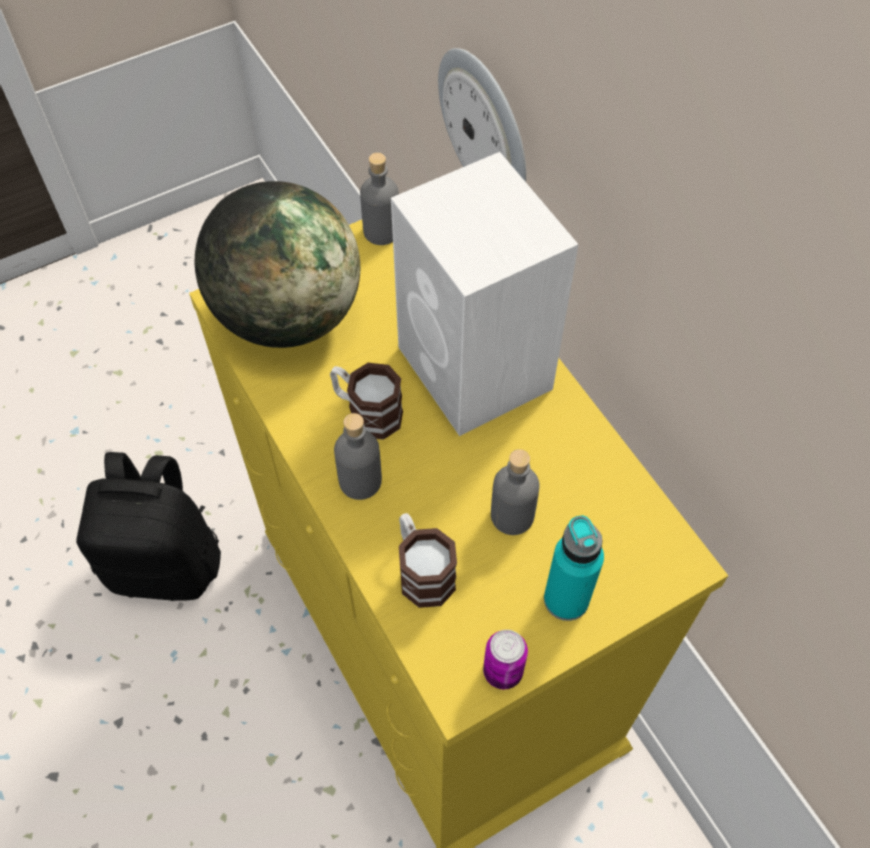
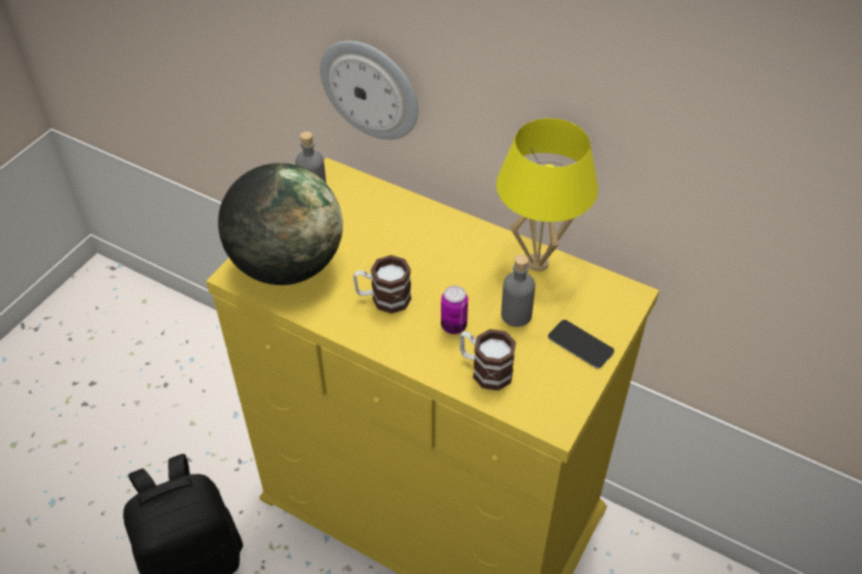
camera: 30 degrees left, 10 degrees down
(360, 481) = (408, 338): grey bottle -> none
(476, 371) = (435, 246): white speaker -> none
(502, 671) = (573, 399): can -> can (453, 326)
(566, 599) = (580, 344): turquoise bottle -> phone
(590, 455) = (537, 262): none -> yellow table lamp

